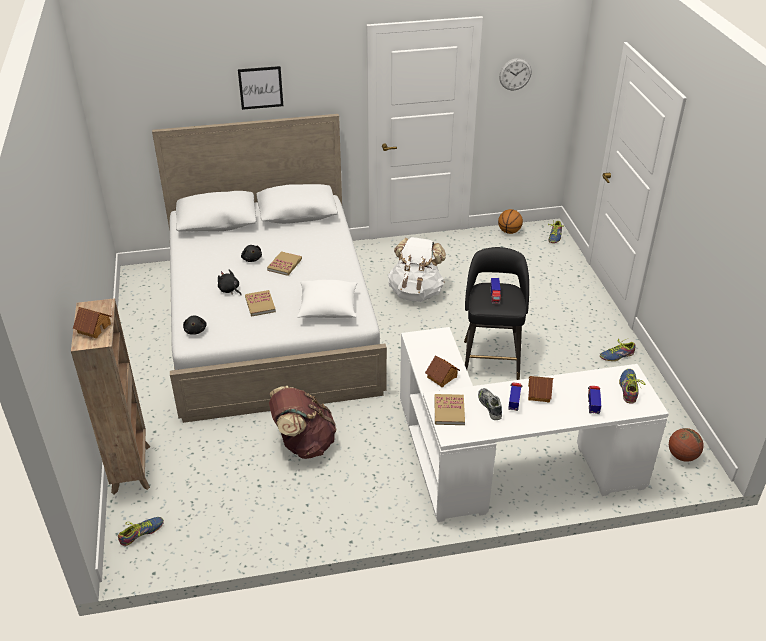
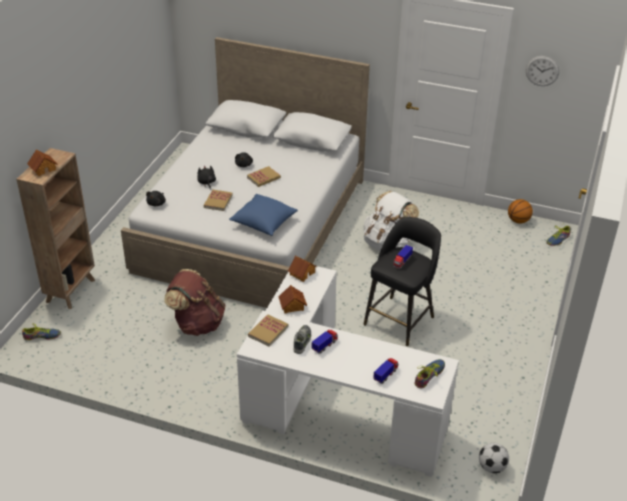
camera: 30 degrees right, 0 degrees up
(260, 87) = (306, 24): picture -> none
(328, 309) = (263, 223): white pillow -> blue pillow
(538, 393) = (350, 348): toy house -> toy house (302, 273)
(617, 355) = (515, 362): shoe -> none
(682, 456) = (492, 467): basketball -> football

